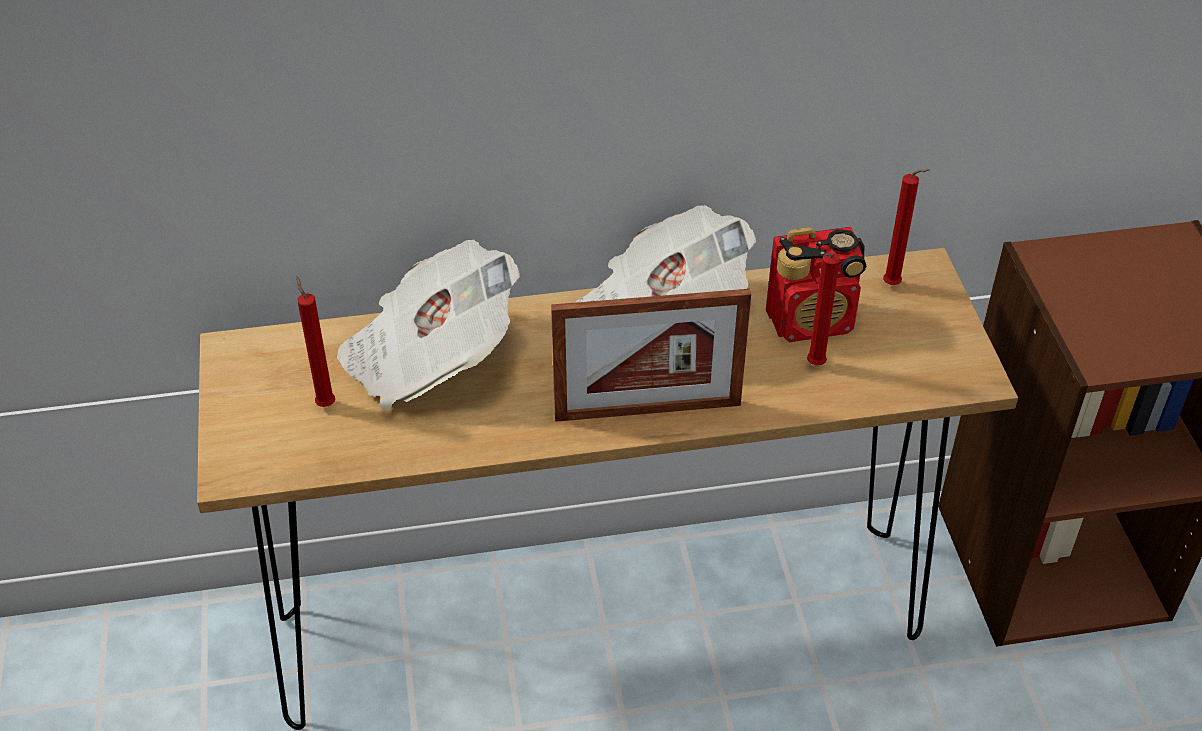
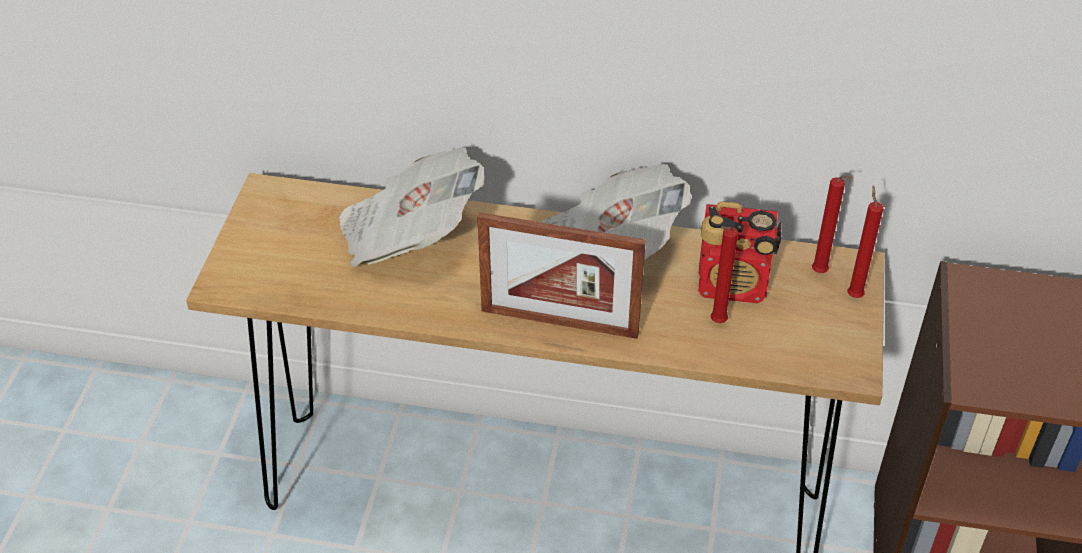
camera: 20 degrees right, 0 degrees up
(325, 403) = (313, 250): red candle -> red candle (854, 294)

